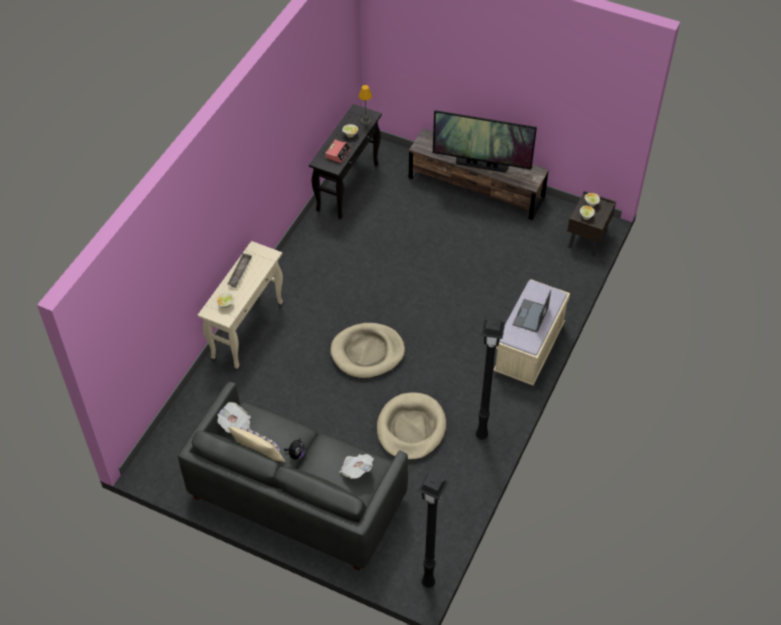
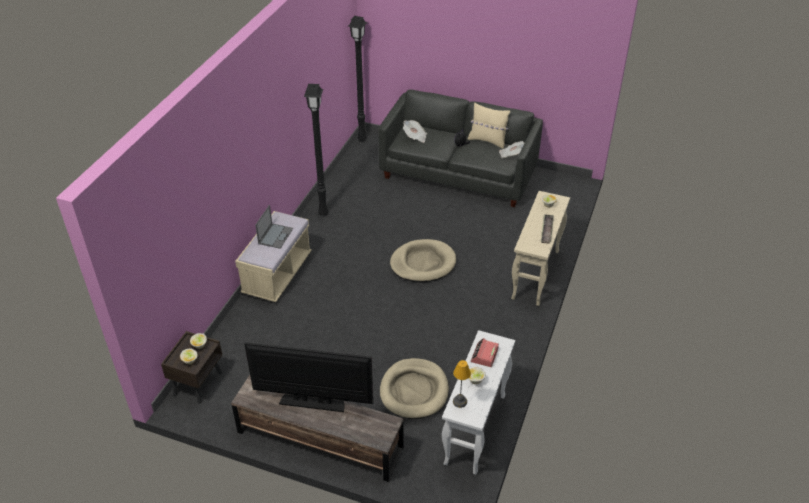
camera: 175 degrees right, 10 degrees down
(347, 186) = (475, 430): black console table -> white console table
(411, 428) = (379, 215): beige dog bed -> beige dog bed (414, 391)

